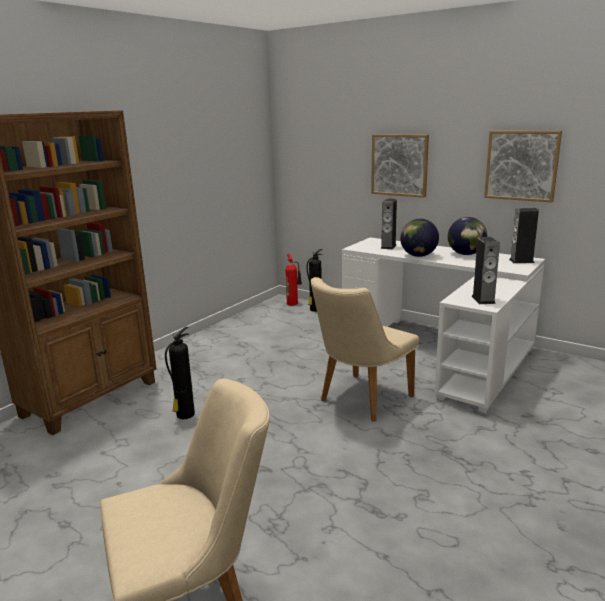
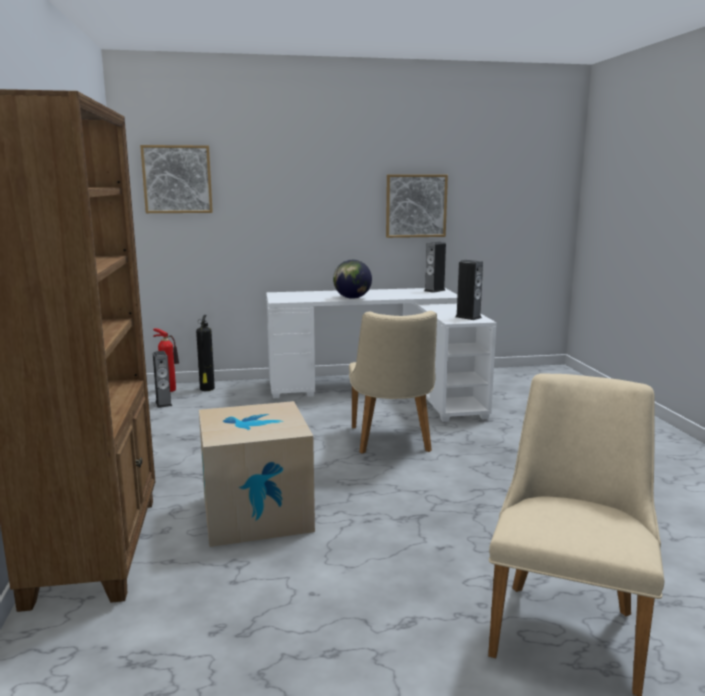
camera: 45 degrees left, 5 degrees down
(184, 415) = (256, 513): fire extinguisher -> cardboard box
(388, 246) = (306, 296): speaker -> speaker (163, 403)
(399, 165) = (294, 211): picture -> picture (177, 179)
(466, 254) = (384, 292): globe -> none

